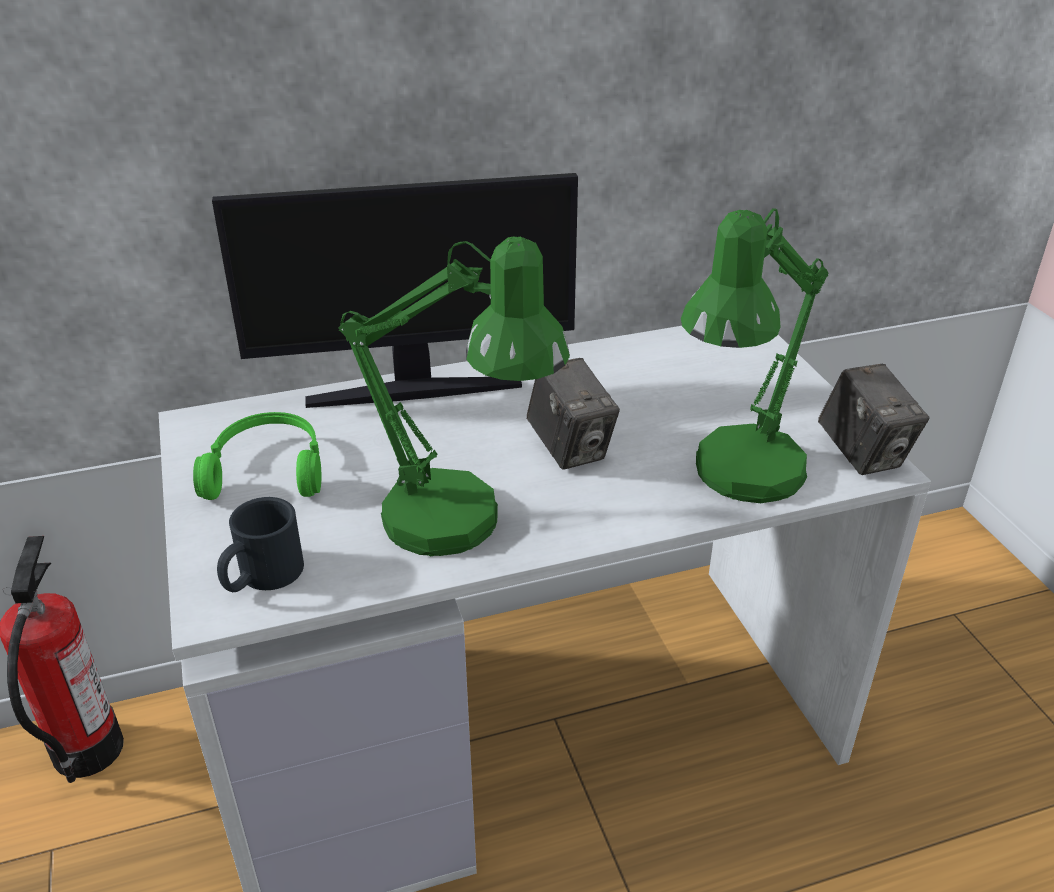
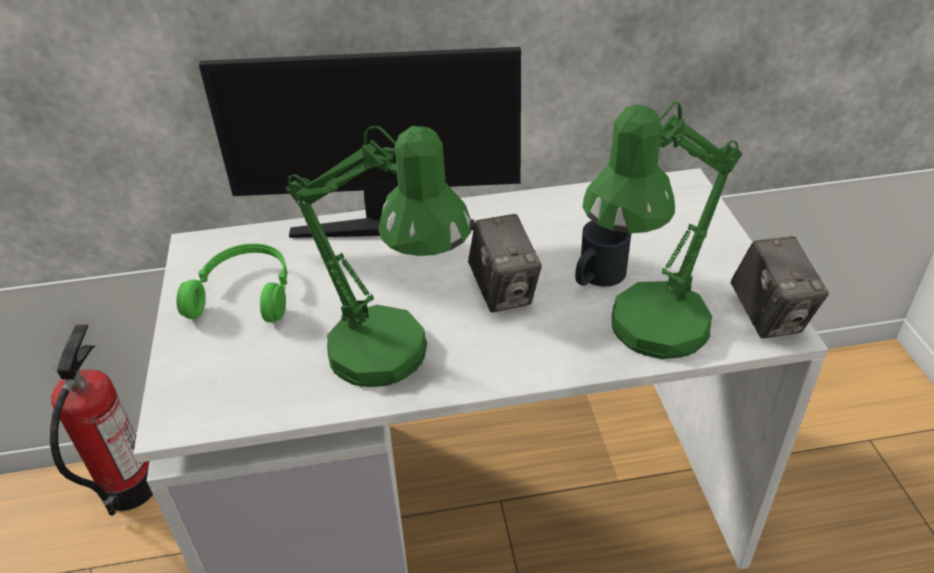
camera: 10 degrees right, 5 degrees up
(261, 577) = (218, 394): black mug -> black mug (596, 277)

